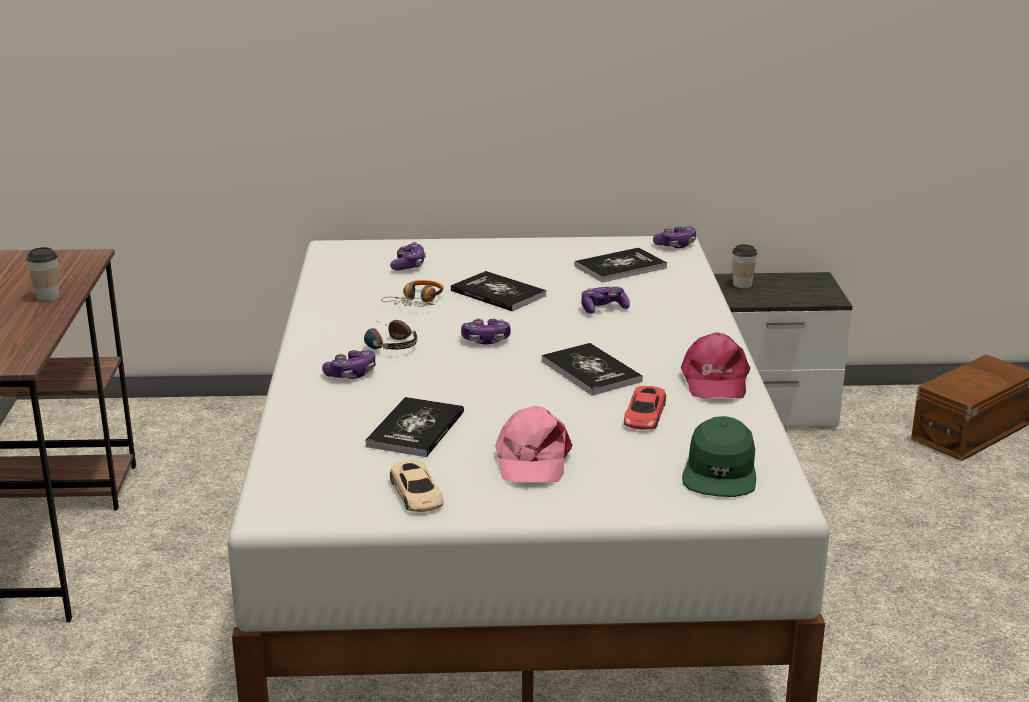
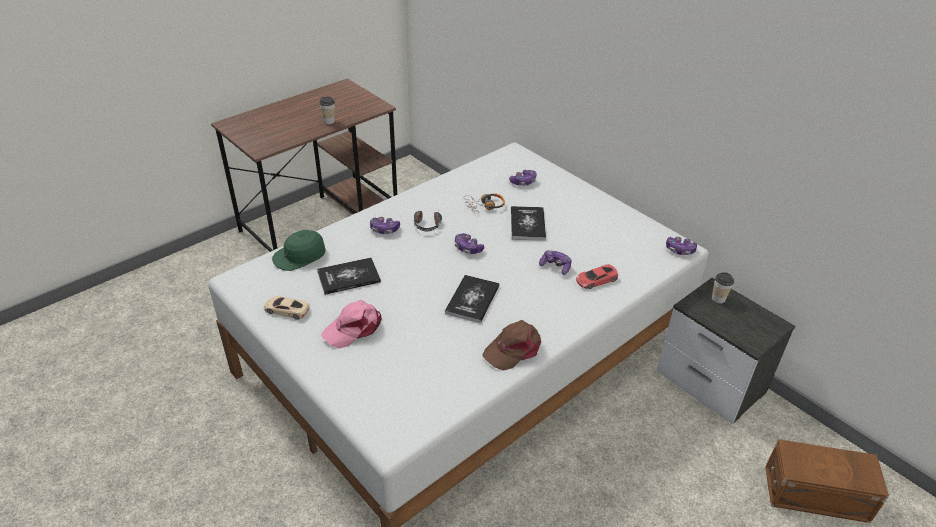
camera: 50 degrees right, 15 degrees up
(416, 493) = (287, 310): beige toy car -> beige toy car turned 75 degrees clockwise
(620, 267) = (618, 246): book -> none
(644, 415) = (442, 343): red toy car -> red toy car (596, 280)
(714, 380) = (513, 349): pink cap -> brown cap
(720, 472) = (404, 401): green cap -> green cap (300, 256)

